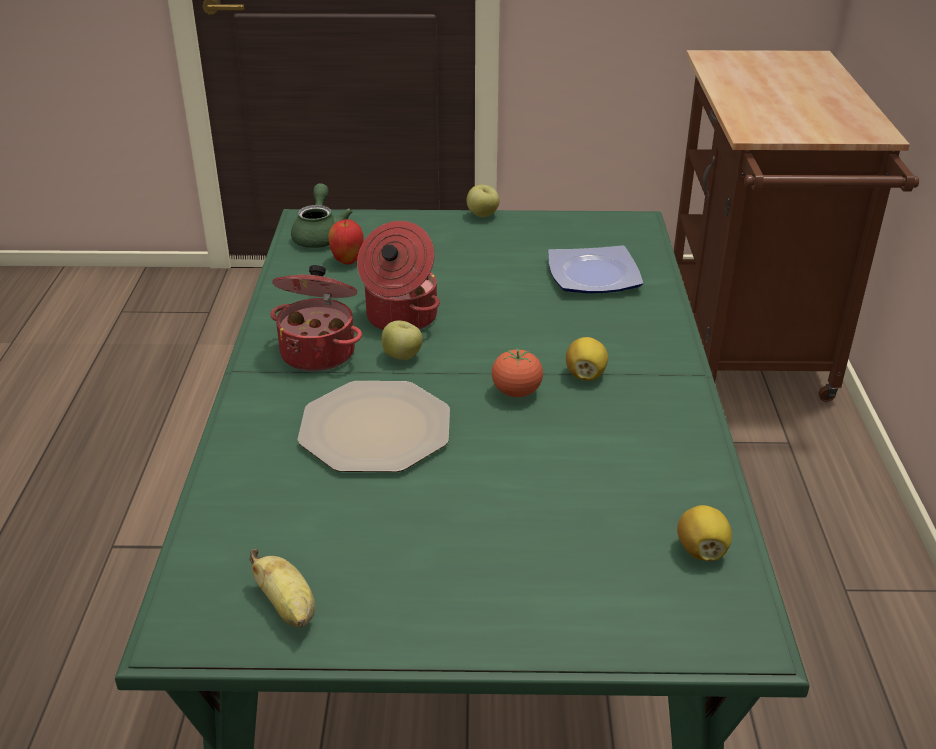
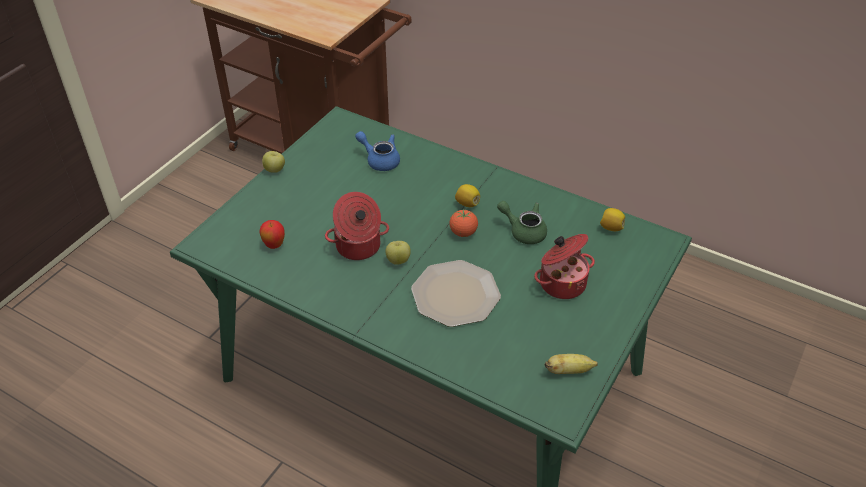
camera: 60 degrees left, 10 degrees up
(319, 352) = (366, 291): cooking pot -> cooking pot (561, 282)
(320, 235) = (229, 246): green teapot -> green teapot (523, 231)
(591, 275) = (380, 160): plate -> blue teapot

